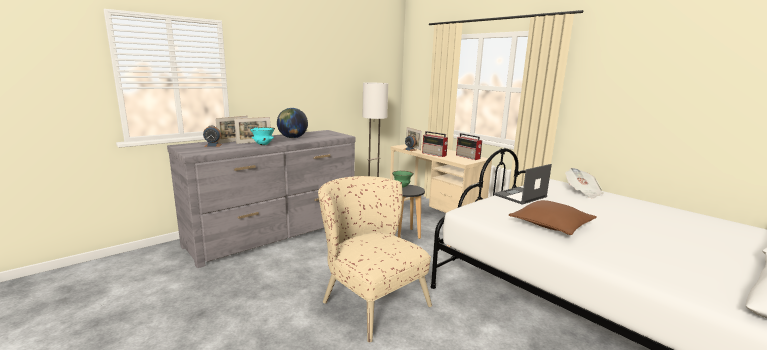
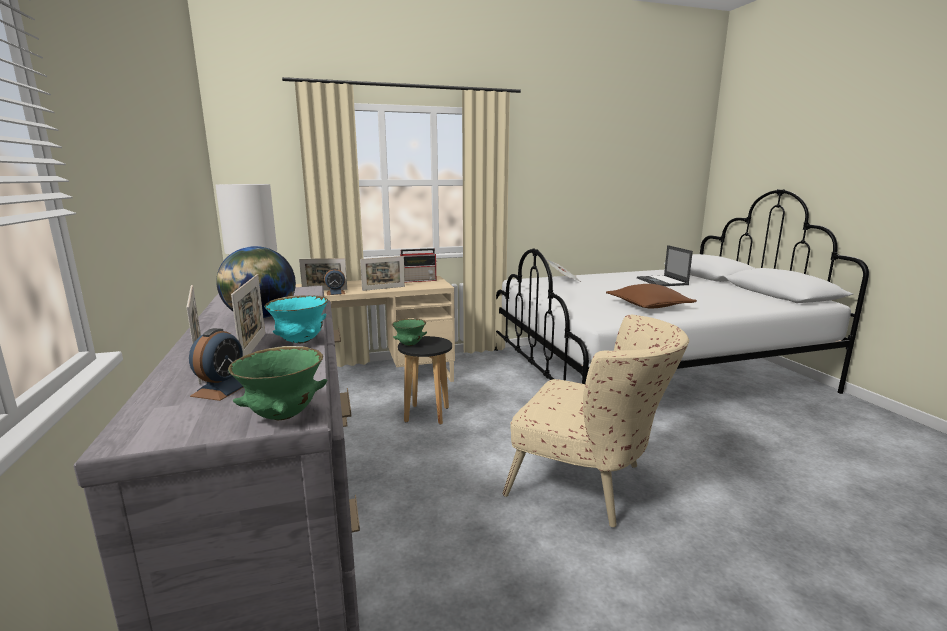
camera: 65 degrees left, 0 degrees up
(192, 152) = (284, 415): none -> green bowl
(369, 299) = (589, 485): beige armchair -> beige armchair turned 135 degrees counterclockwise
(434, 154) = (383, 288): radio -> picture frame
(520, 196) = (562, 297): laptop -> laptop (662, 281)

